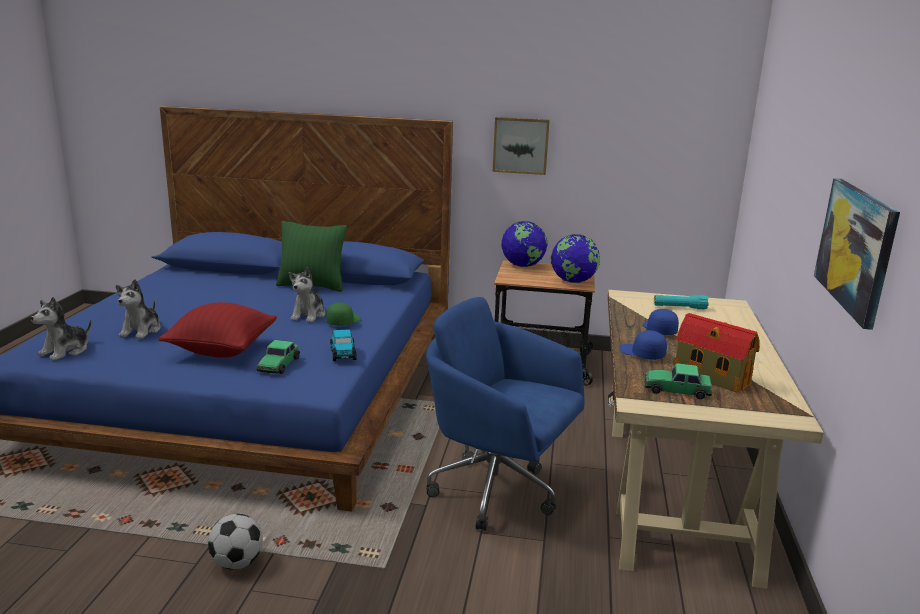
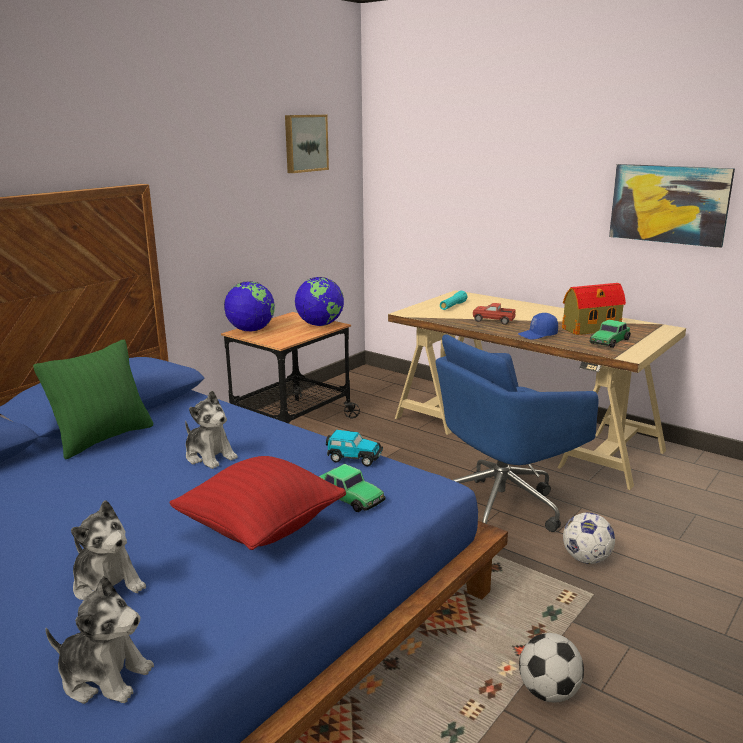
camera: 60 degrees left, 0 degrees up
(66, 351) = (104, 676): plush toy -> plush toy turned 45 degrees counterclockwise
(343, 321) = (257, 441): green cap -> none
(444, 557) = (586, 559): none -> football
(521, 145) = (209, 201): picture -> picture (305, 143)
(658, 330) = (493, 321): blue cap -> toy truck

